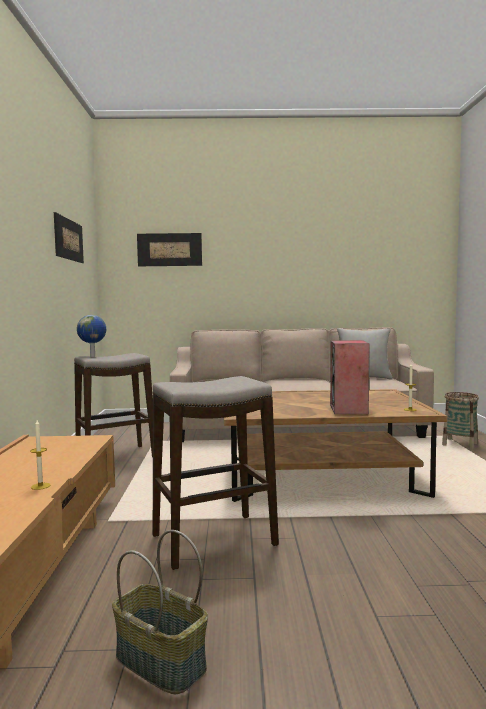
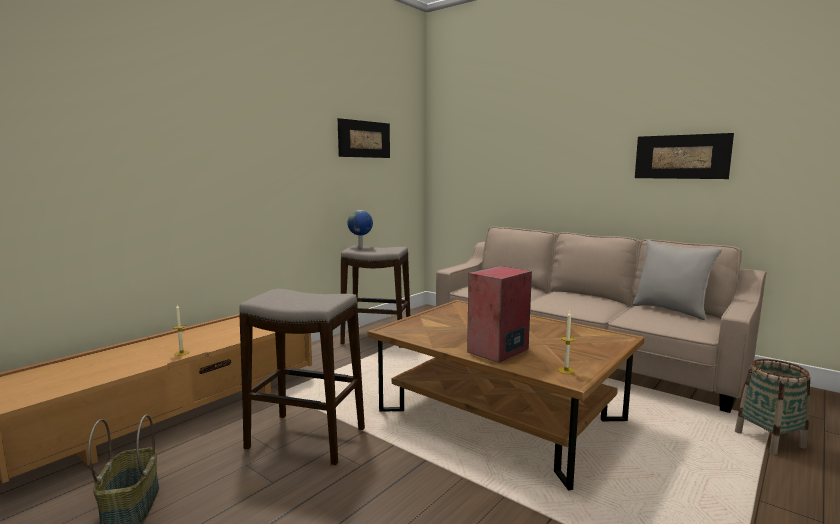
camera: 40 degrees right, 5 degrees up
(169, 249) = (484, 139): picture -> picture (681, 156)

